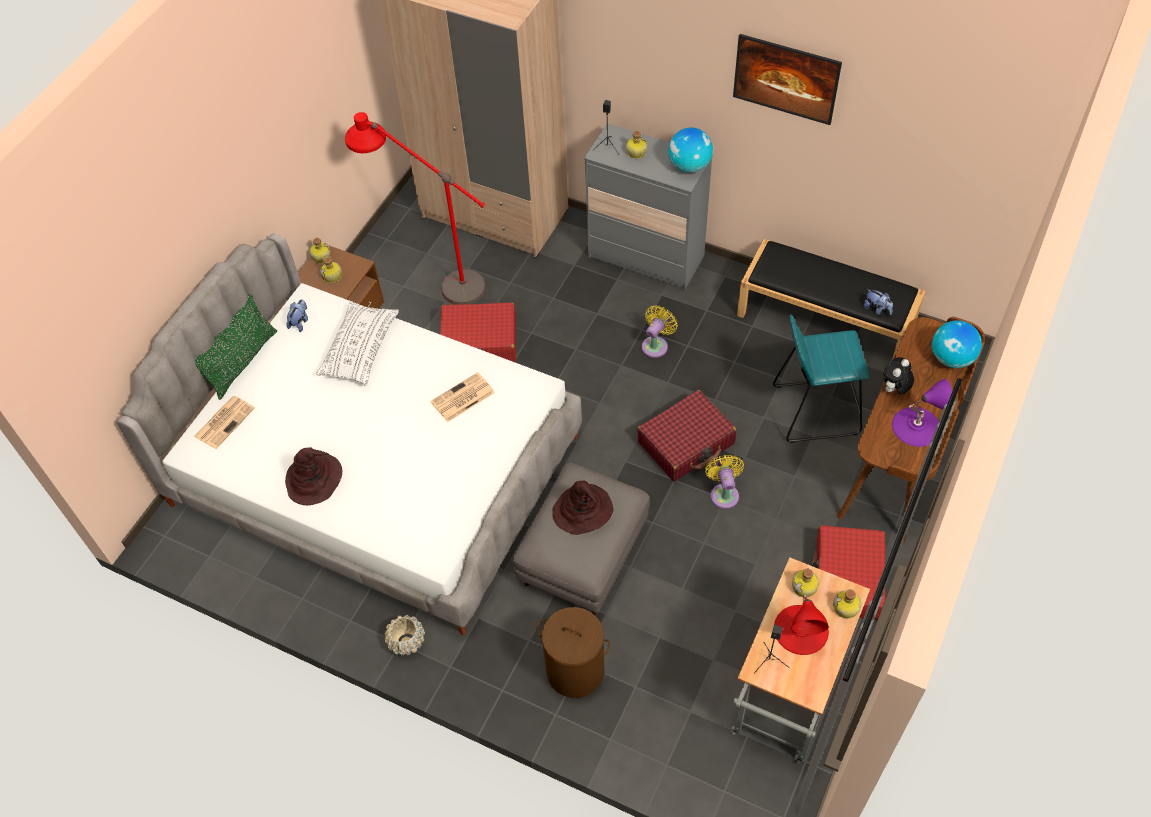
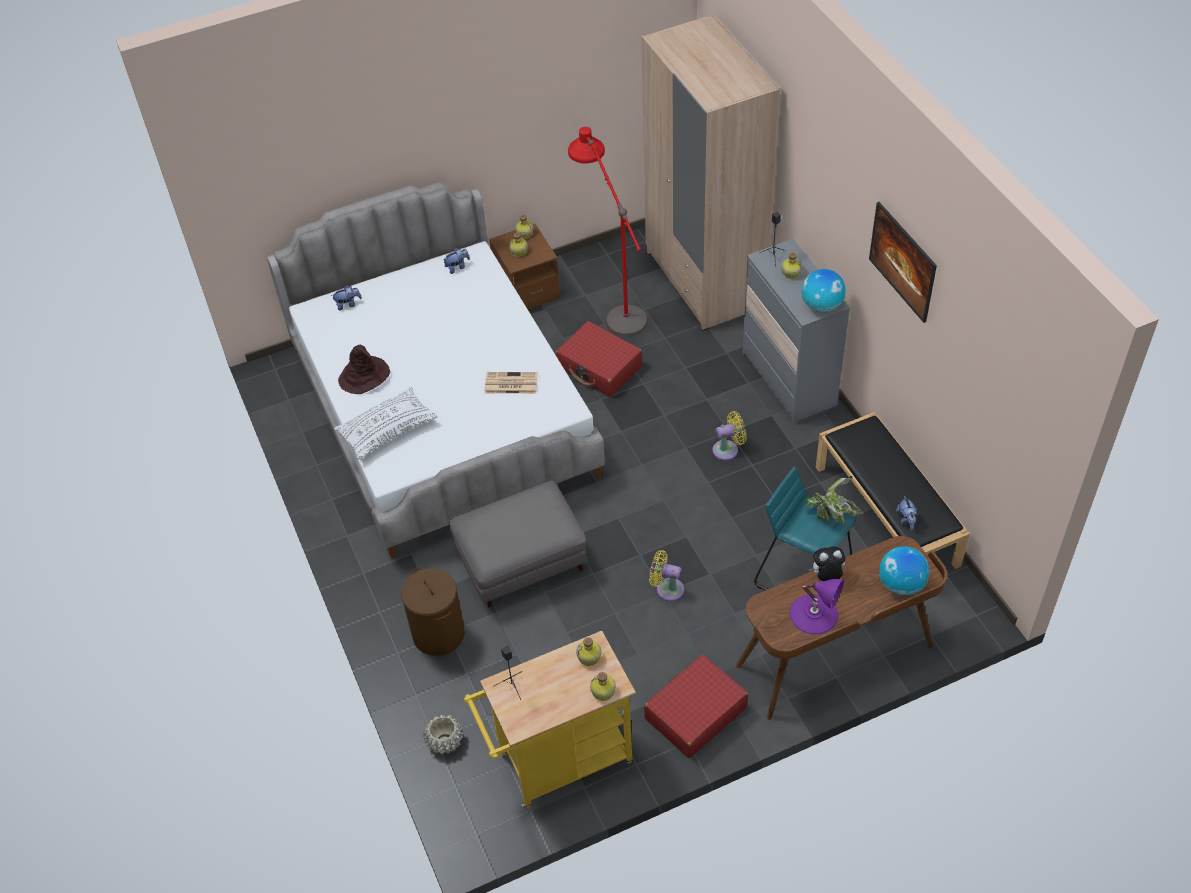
camera: 40 degrees right, 5 degrees down
(225, 421) = (348, 304): newspaper -> plush toy
(243, 362) = (396, 272): green pillow -> none
(360, 349) = (477, 309): white pillow -> white pillow (387, 430)
(406, 641) = (352, 537): beige planter -> beige planter (444, 741)
(583, 510) = (524, 517): brown hat -> none
(686, 443) = (676, 535): red suitcase -> none
(724, 493) = (667, 589): yellow fan -> yellow fan turned 105 degrees counterclockwise
(785, 703) = (557, 762): grey cart -> yellow cart
(801, 629) = (556, 682): red table lamp -> none
(837, 340) = (830, 516): none -> potted plant

